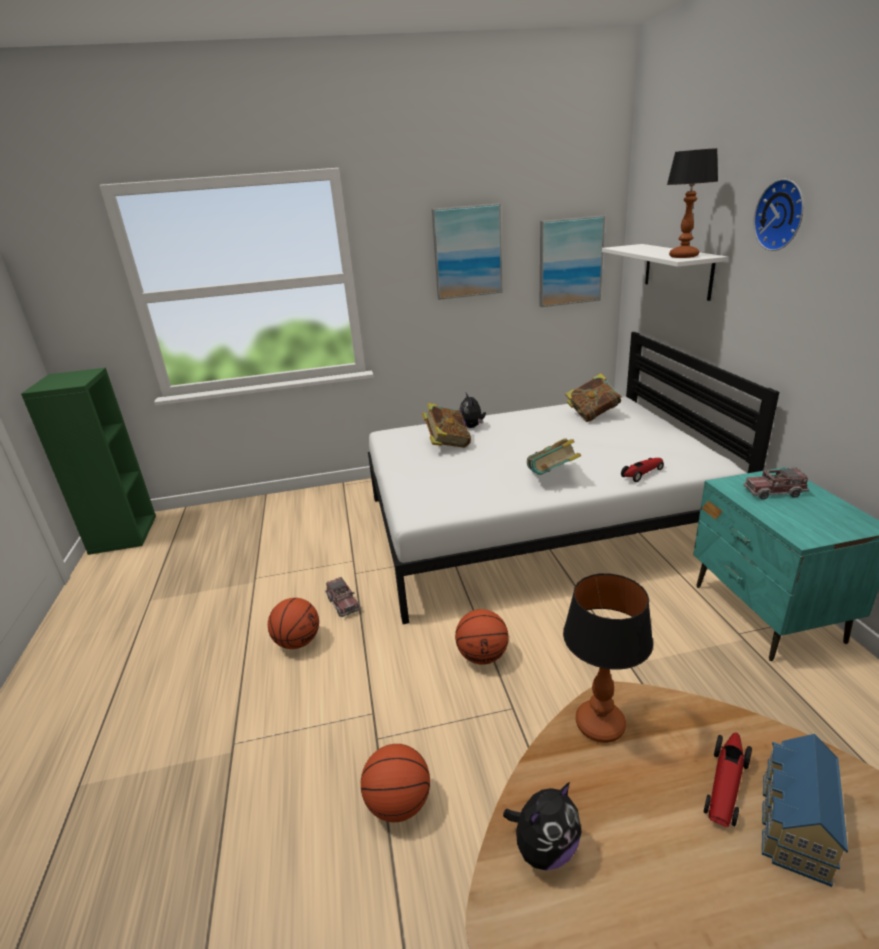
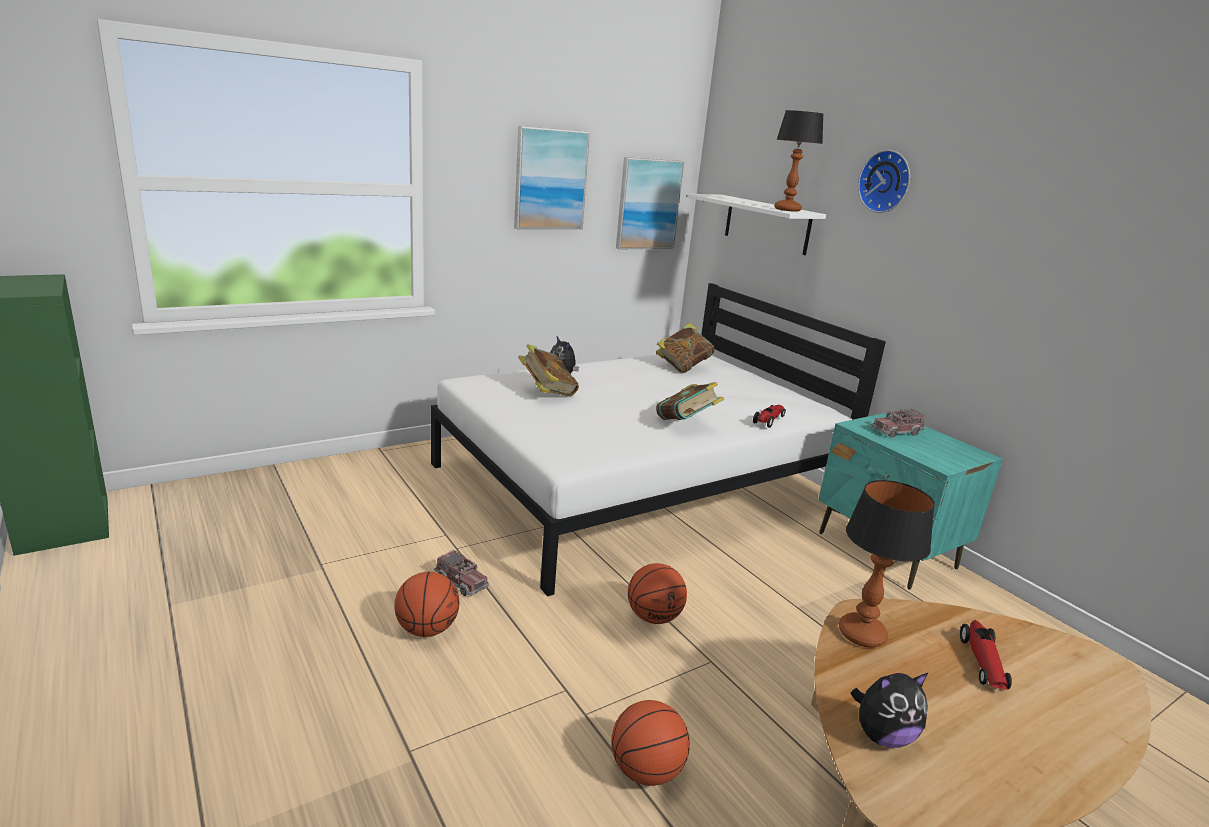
camera: 25 degrees left, 5 degrees down
(544, 848) = (882, 736): plush toy -> plush toy turned 45 degrees clockwise
(792, 824) = (1042, 681): toy house -> none

